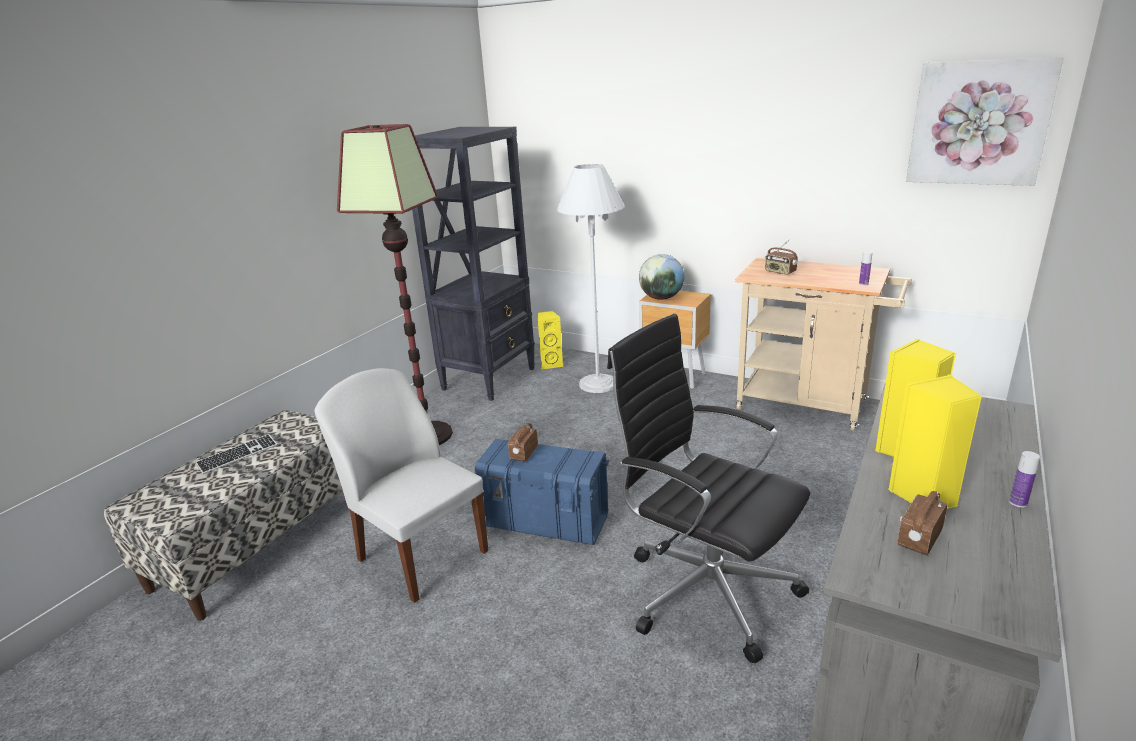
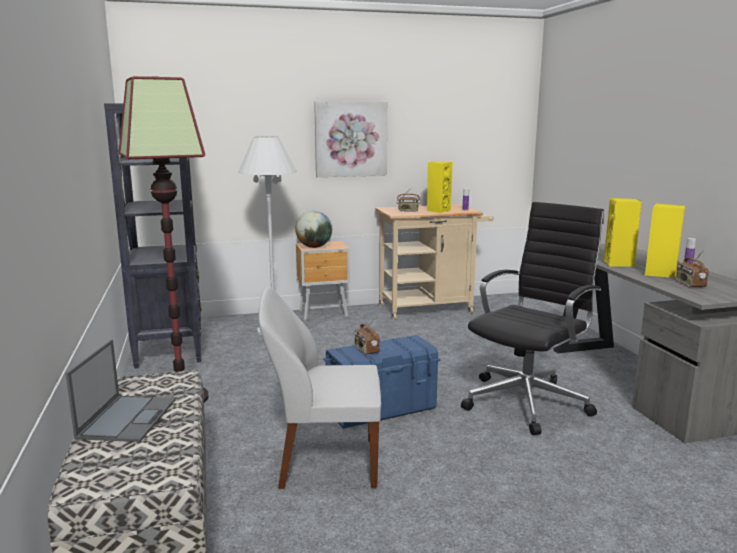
camera: 45 degrees left, 10 degrees down
(238, 455) = (128, 418): keyboard -> laptop
(551, 364) = (211, 329): yellow speaker -> yellow speaker (438, 211)
(705, 589) = (528, 401): black office chair -> black office chair turned 135 degrees clockwise
(979, 123) = (496, 110): picture -> picture (350, 139)

